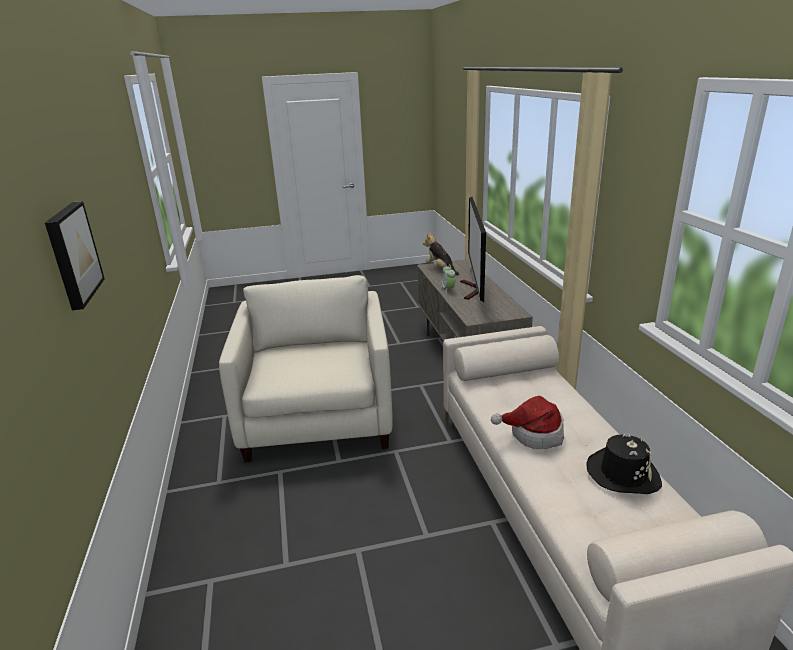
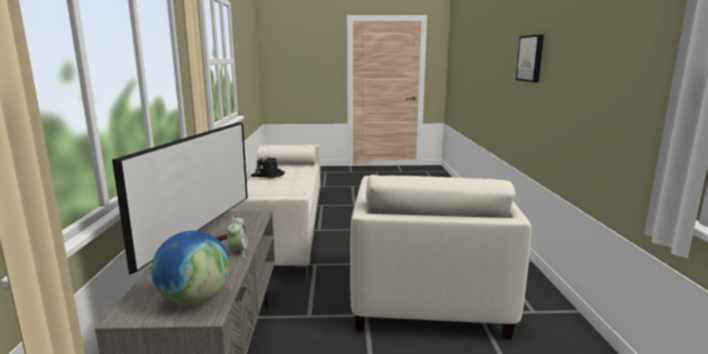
camera: 170 degrees left, 10 degrees down
(440, 269) = (195, 300): plush toy -> globe
(533, 434) = (290, 186): hat -> none

